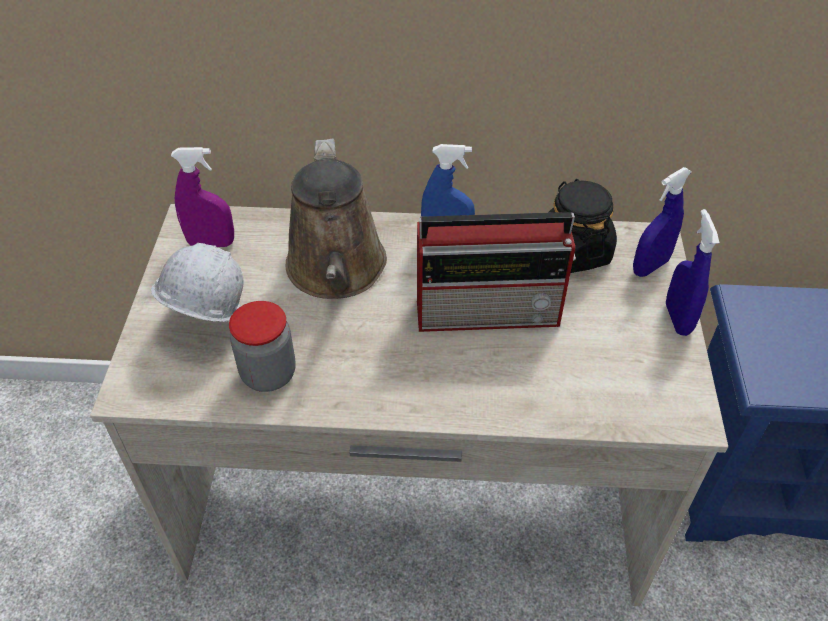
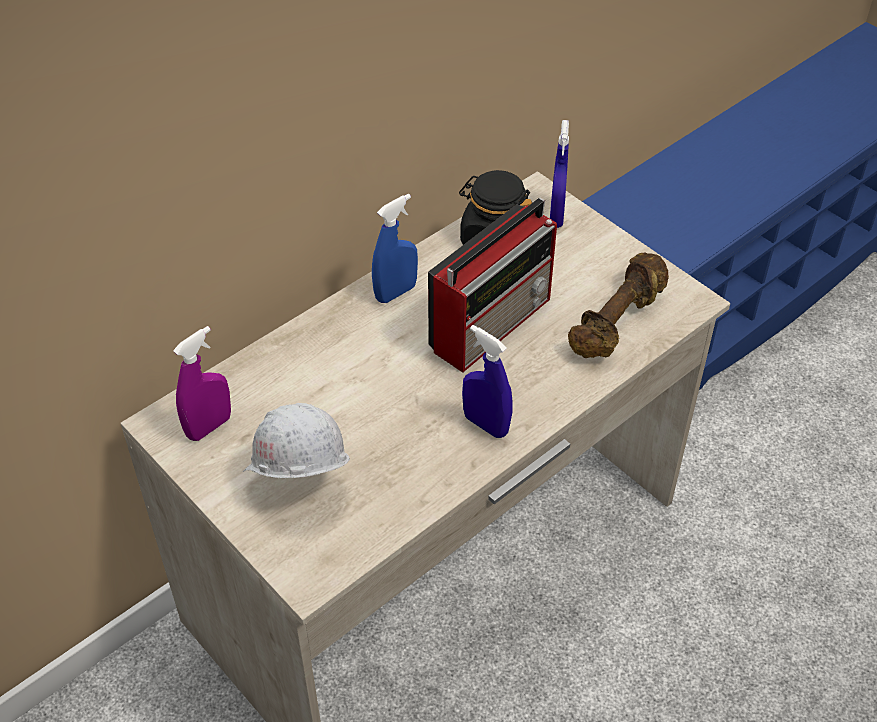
camera: 45 degrees left, 0 degrees up
(268, 374) = (397, 483): jar -> none
(337, 271) = (344, 374): brown watering can -> none
(596, 386) = (618, 322): none -> brown dumbbell
(677, 319) = (614, 241): blue spray bottle -> blue spray bottle (485, 425)

